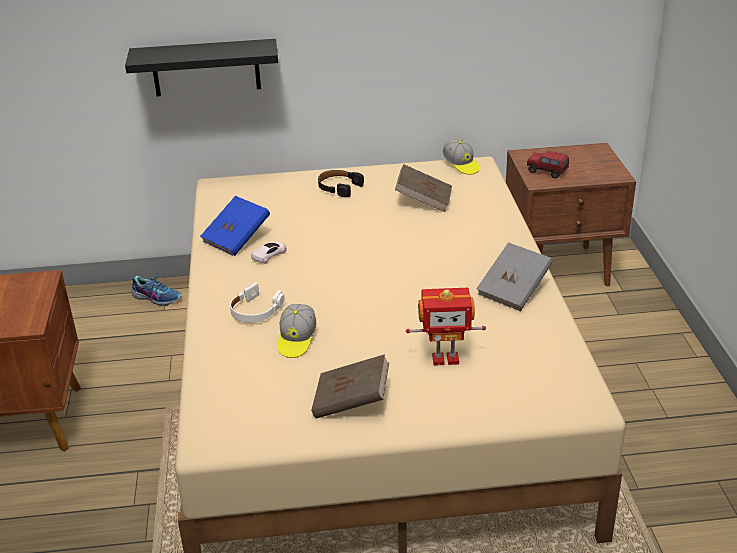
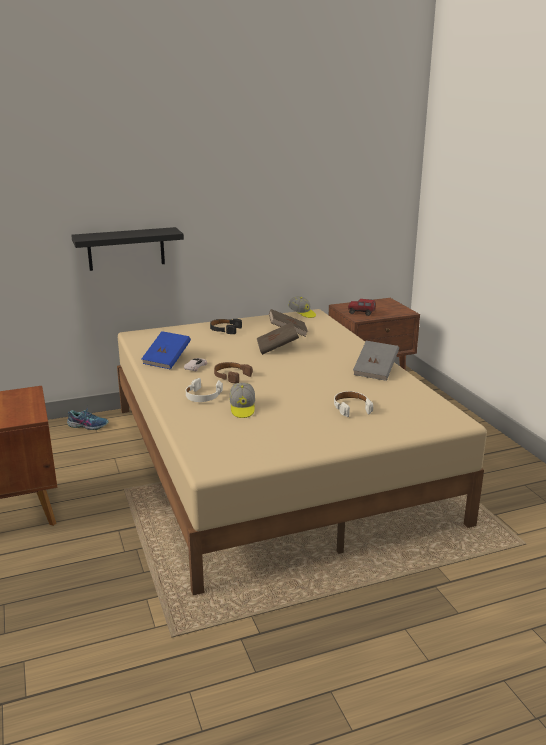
camera: 15 degrees left, 10 degrees down
(308, 278) = (231, 376): none -> brown headphones
(351, 402) = (301, 436): brown book -> brown book (277, 348)
(445, 358) = (351, 408): toy robot -> white headphones

